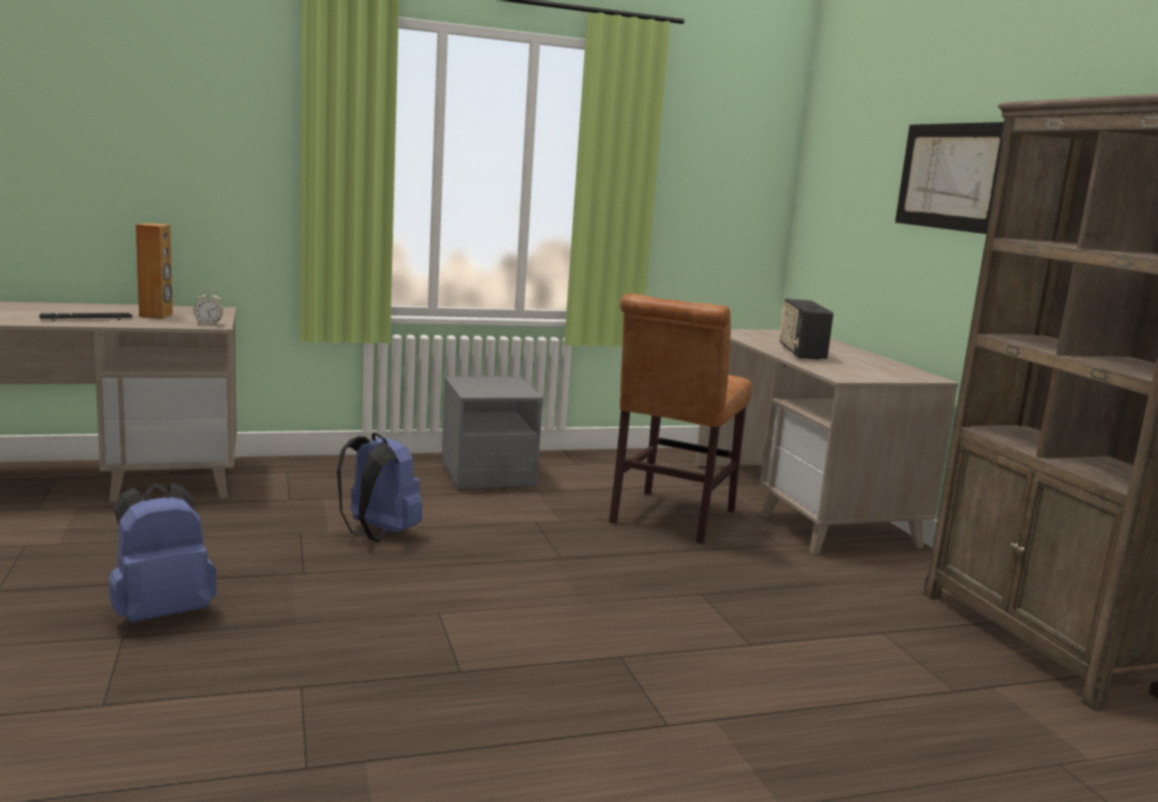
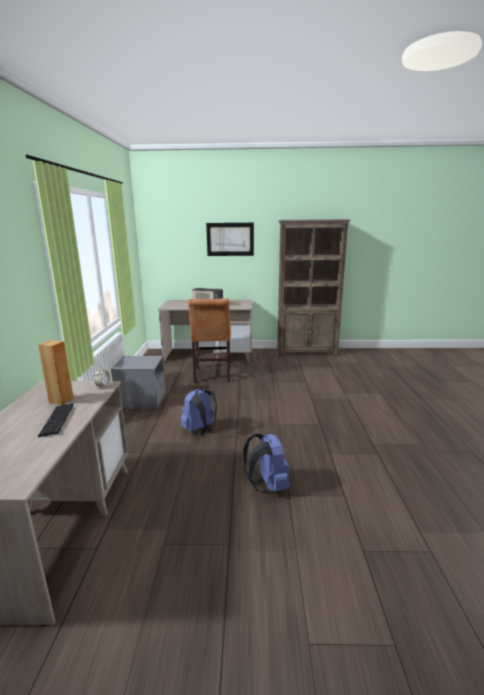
camera: 70 degrees left, 5 degrees up
(669, 519) = (212, 375): brown chair -> brown chair turned 45 degrees clockwise

